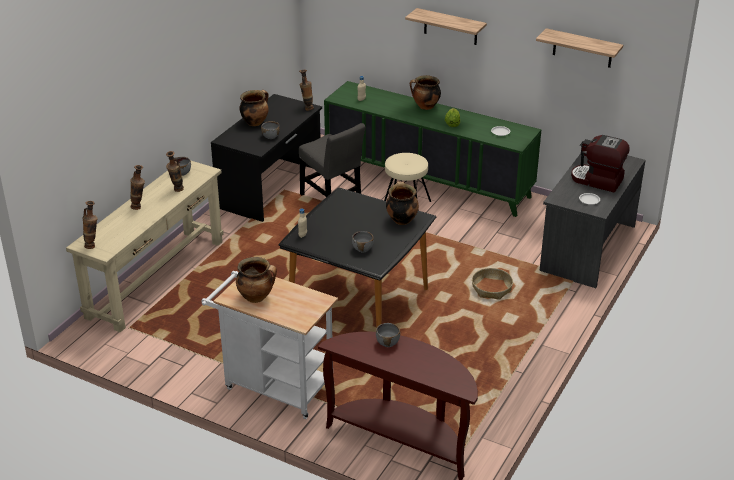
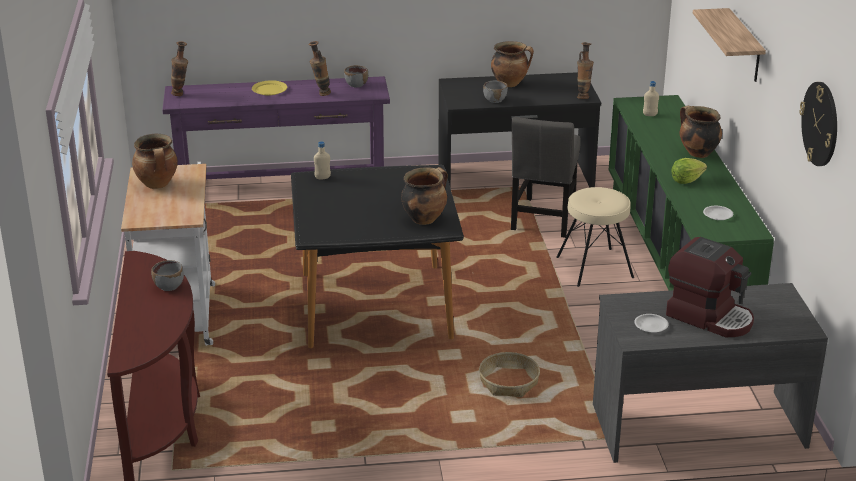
camera: 55 degrees right, 5 degrees down
(139, 207) = (269, 89): vase -> yellow plate
(156, 278) = (282, 186): beige console table -> purple console table
(362, 248) = (337, 217): grey bowl -> none
(582, 48) = (820, 124): shelf -> wall clock
(597, 180) = (710, 317): coffee machine -> coffee machine turned 135 degrees clockwise

